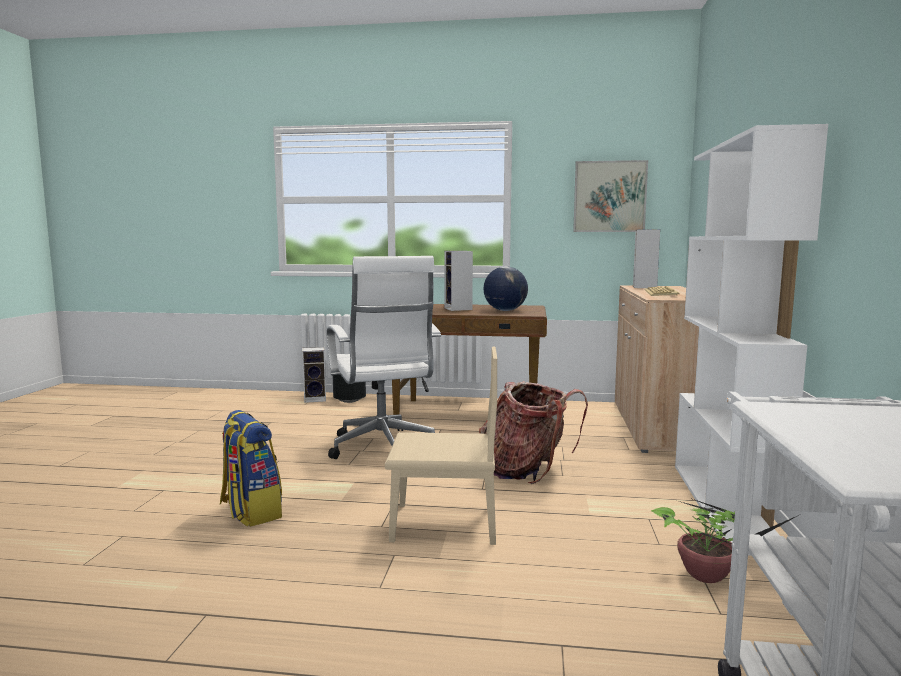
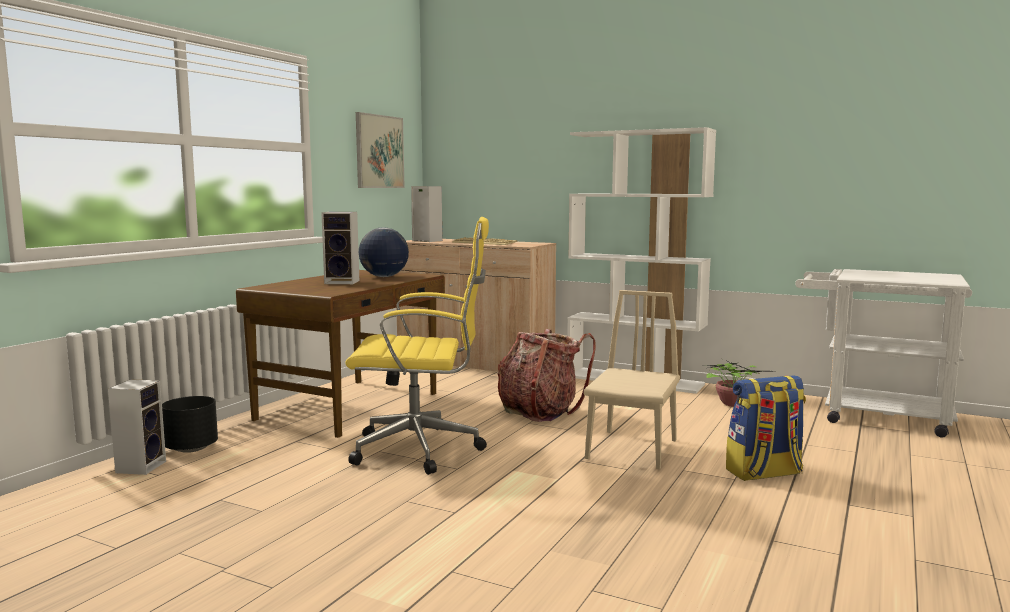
camera: 70 degrees left, 0 degrees up
(250, 512) = (562, 519): backpack -> backpack (764, 473)
(383, 448) = (423, 450): white office chair -> yellow office chair

